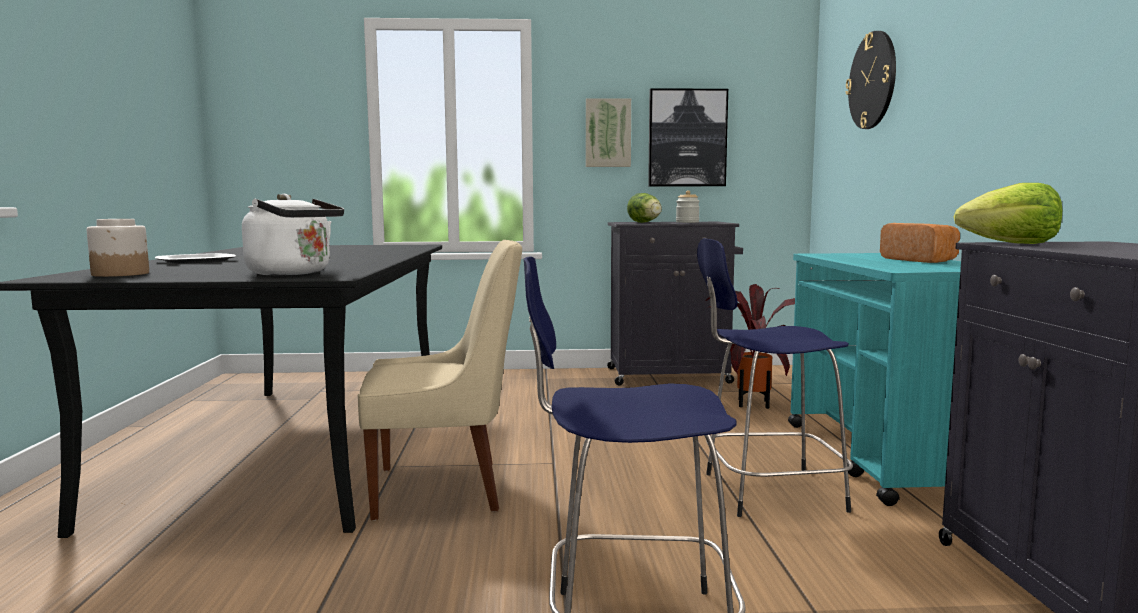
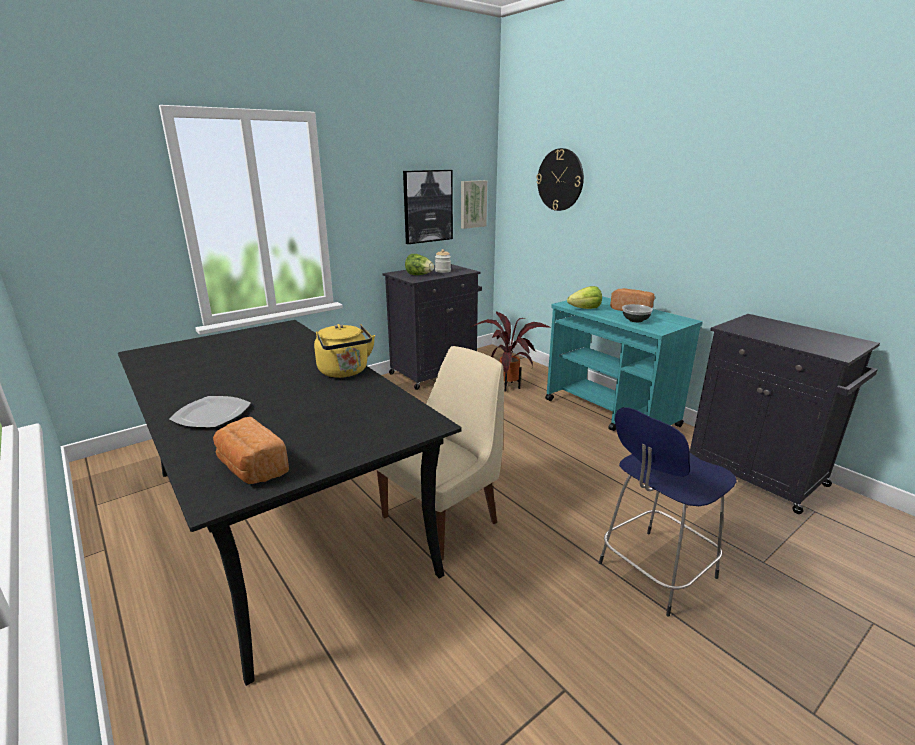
camera: 35 degrees left, 15 degrees up
(121, 274) = (251, 468): jar -> bread
(294, 273) = (390, 426): white kettle -> none
(372, 258) = (345, 372): none -> yellow kettle
(608, 133) = (377, 206): picture -> picture (472, 204)
(768, 492) = (594, 455): blue stool -> none
(891, 264) = (635, 320): none -> bowl
(1011, 243) = (738, 329): lettuce -> lettuce (585, 309)

